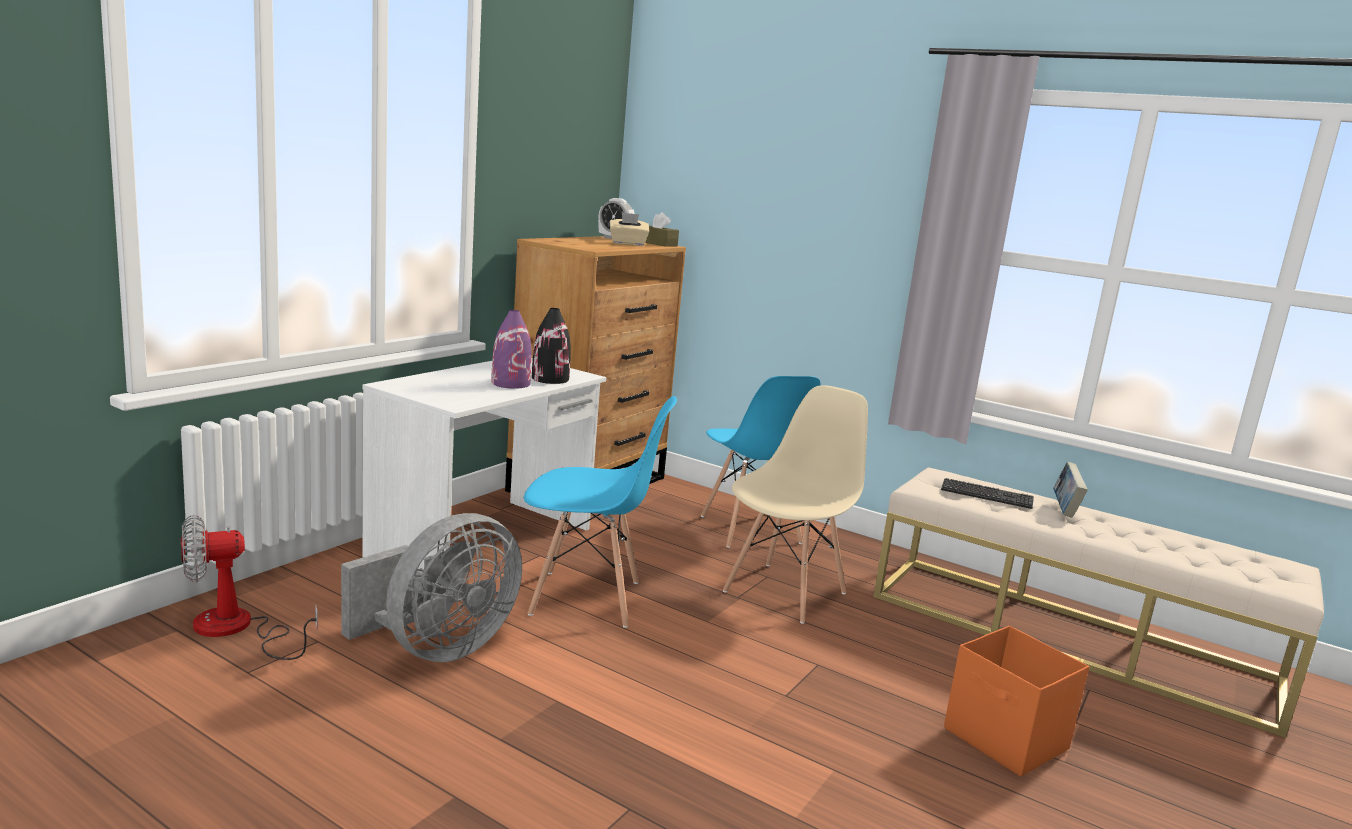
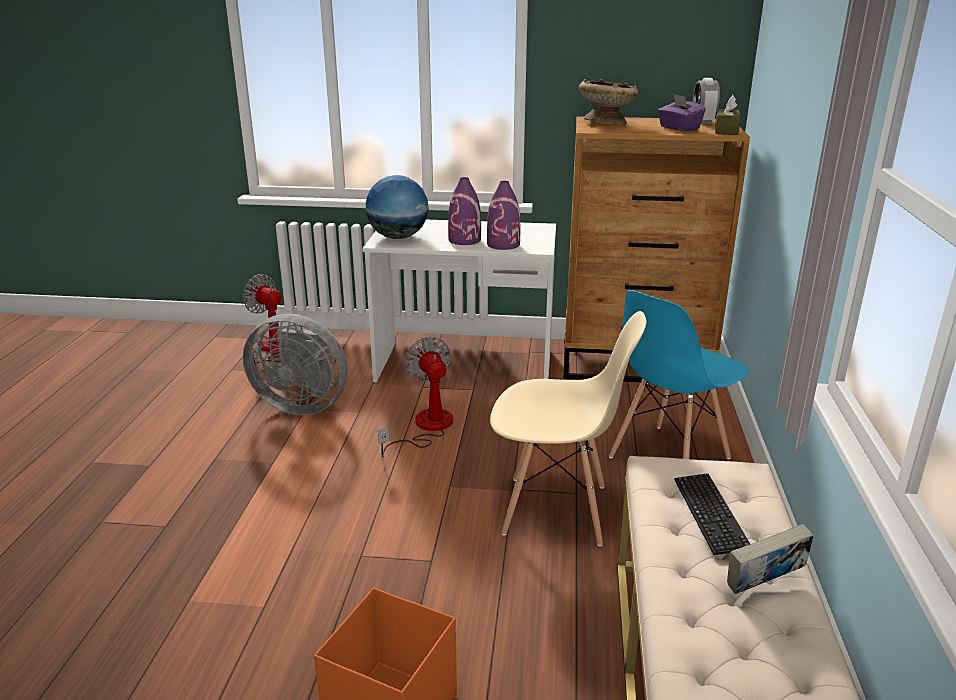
camera: 65 degrees right, 10 degrees up
(450, 396) = (398, 237): none -> globe
(550, 379) = (503, 244): black vase -> purple vase
(569, 243) = (606, 123): none -> beige bowl
(587, 599) = (426, 428): blue chair -> fan
(628, 244) = (679, 128): beige tissue box -> purple tissue box

